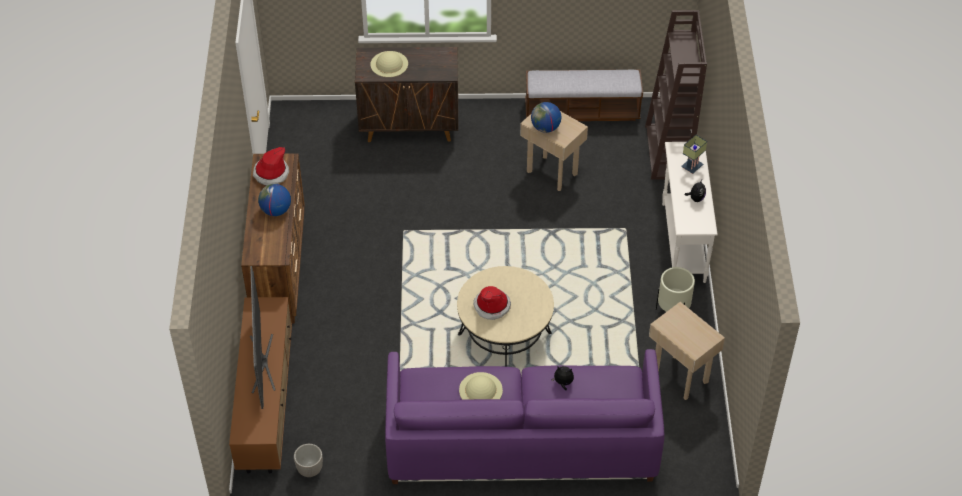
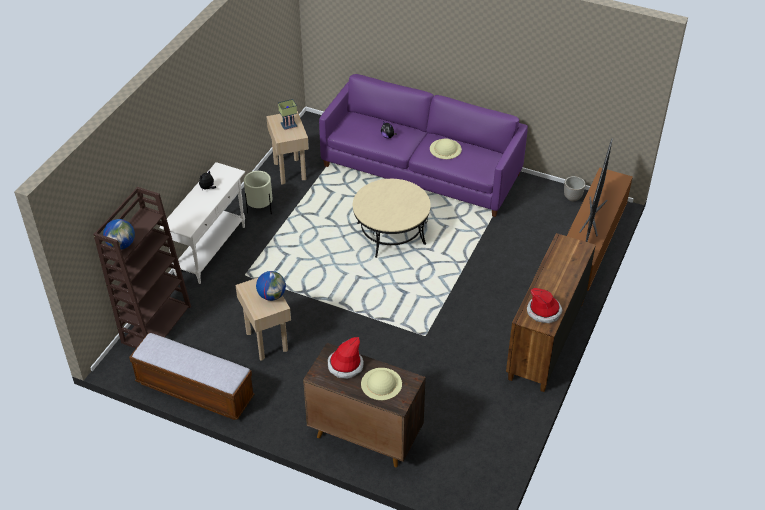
camera: 155 degrees left, 5 degrees down
(276, 210) = (551, 277): globe -> globe (121, 245)
(492, 306) = (402, 205): hat -> hat (345, 365)
(691, 166) = (187, 211): table lamp -> table lamp (288, 126)

